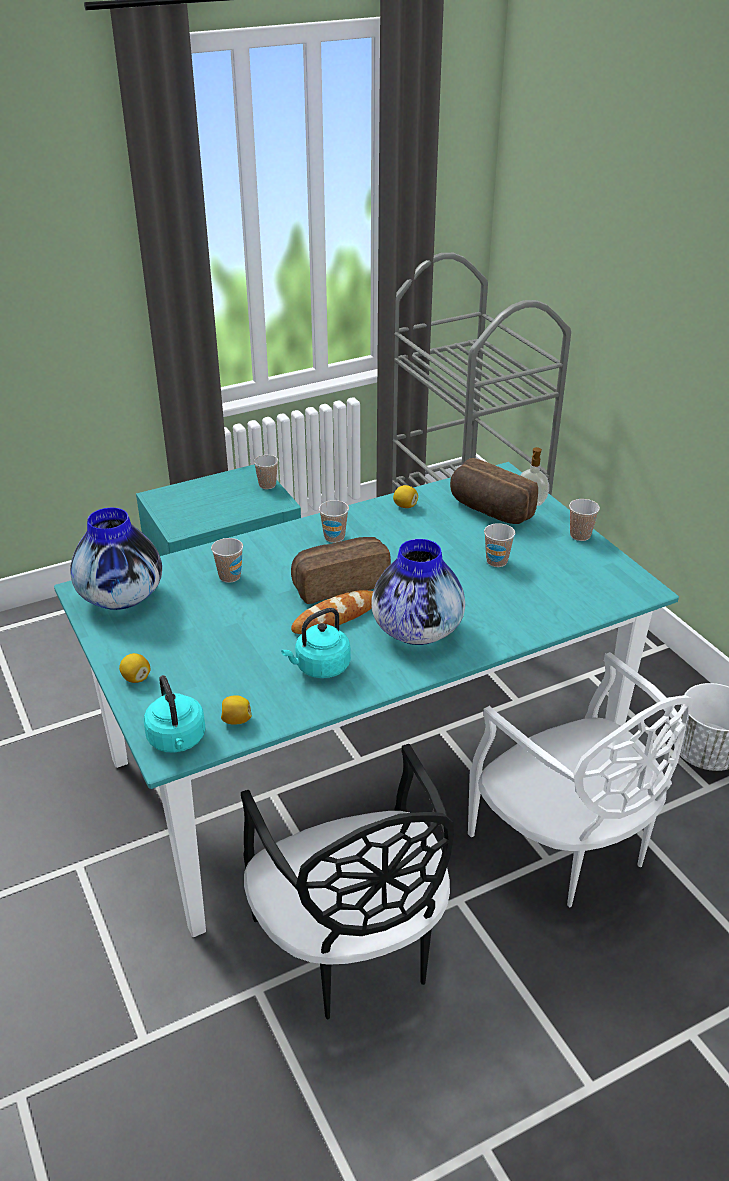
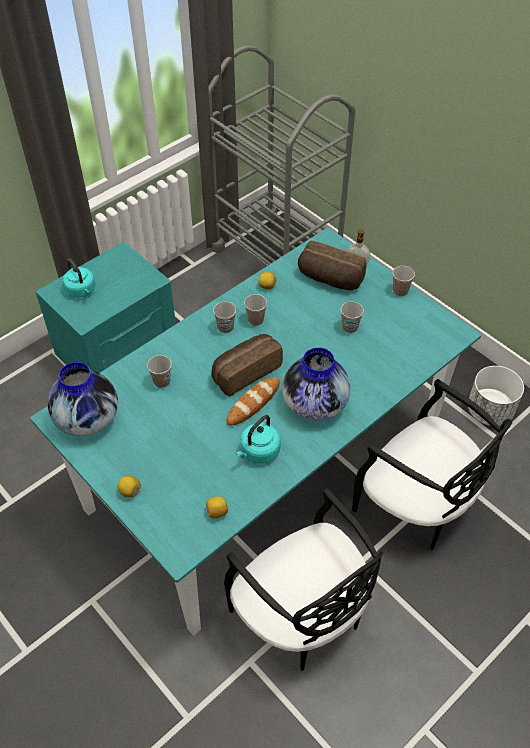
camera: 15 degrees left, 15 degrees up
(177, 740) = (182, 539): turquoise kettle -> turquoise kettle (81, 291)
(267, 485) = (137, 263): cup -> cup (255, 320)
(565, 846) = (418, 504): white chair -> black chair

